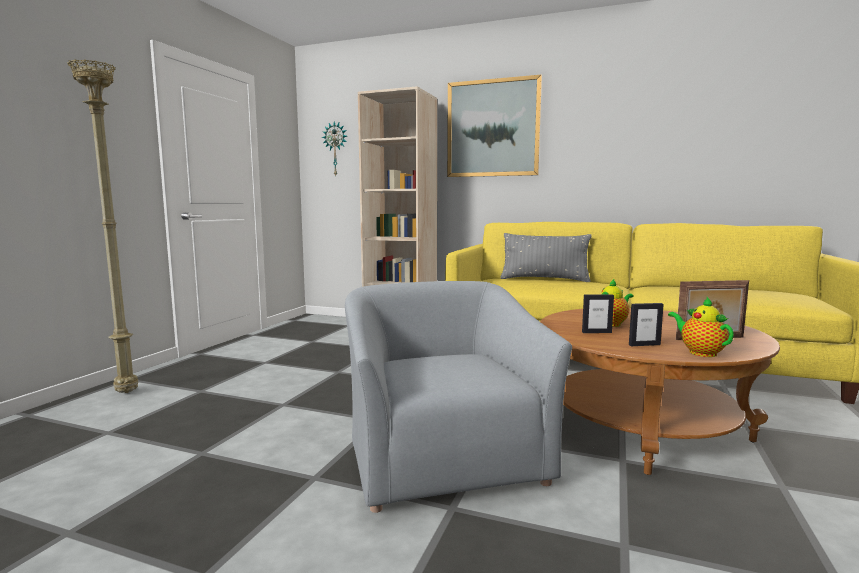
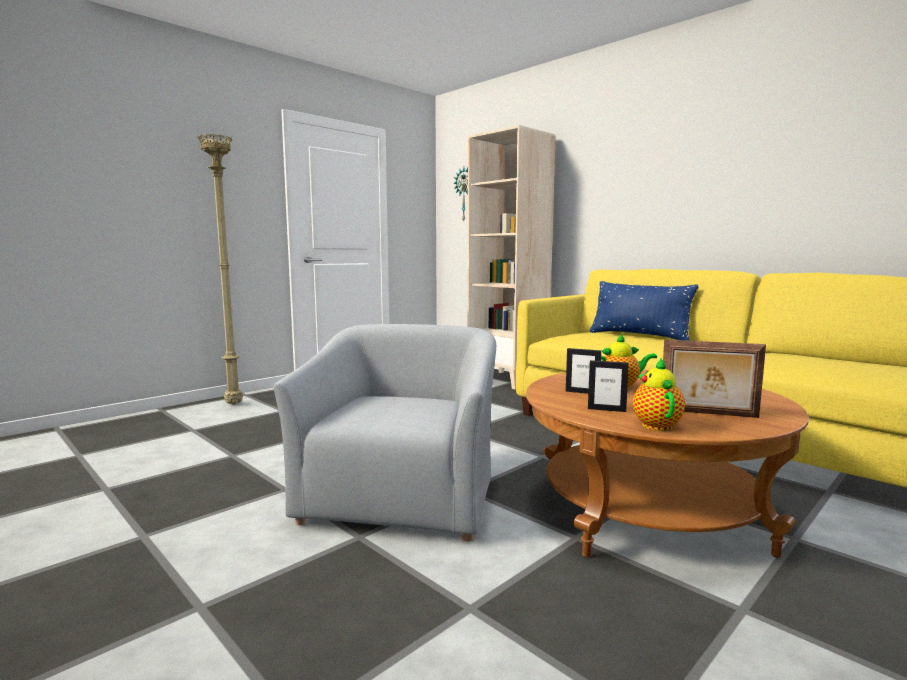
camera: 25 degrees right, 0 degrees up
(493, 128) = (611, 163): picture -> none
(544, 279) = (639, 336): grey pillow -> blue pillow

